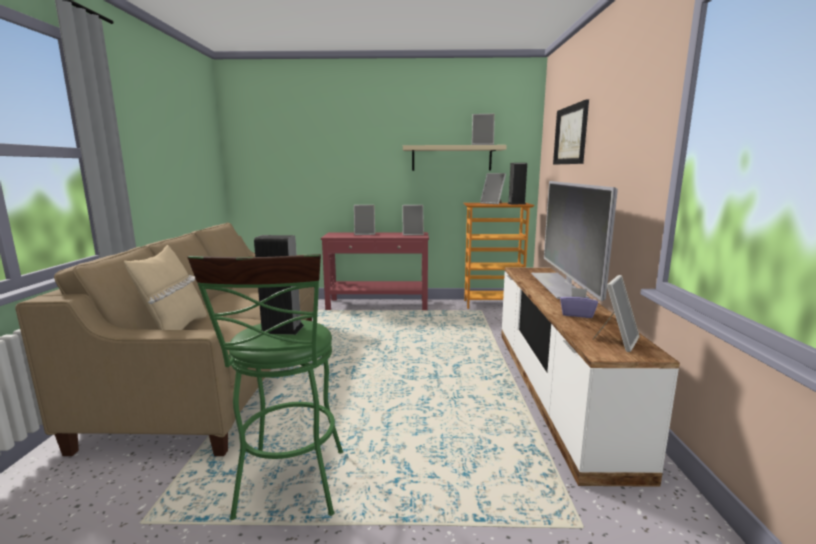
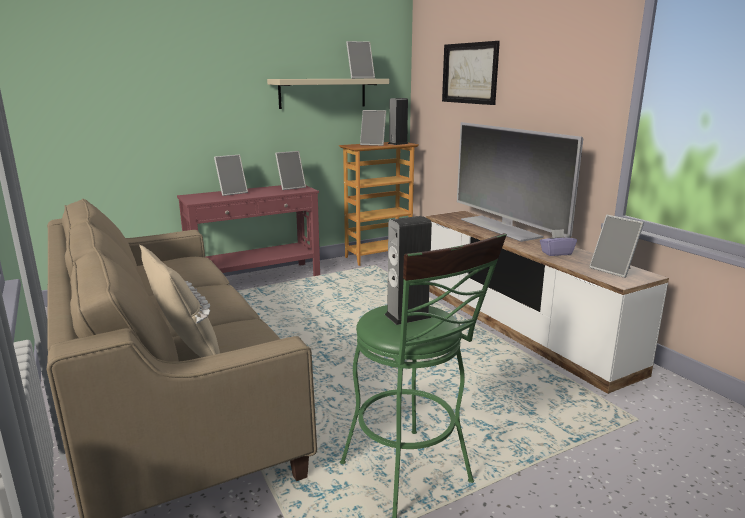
camera: 30 degrees left, 5 degrees up
(616, 341) = (614, 270): picture frame -> picture frame turned 135 degrees clockwise

